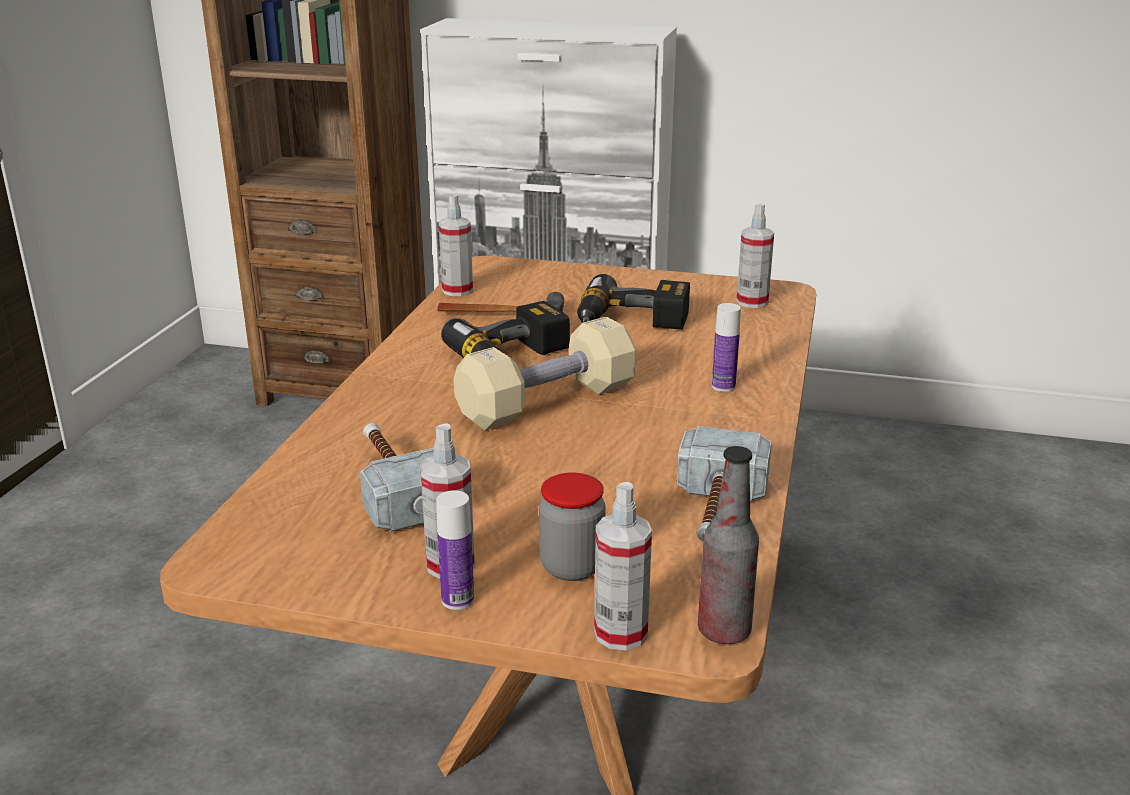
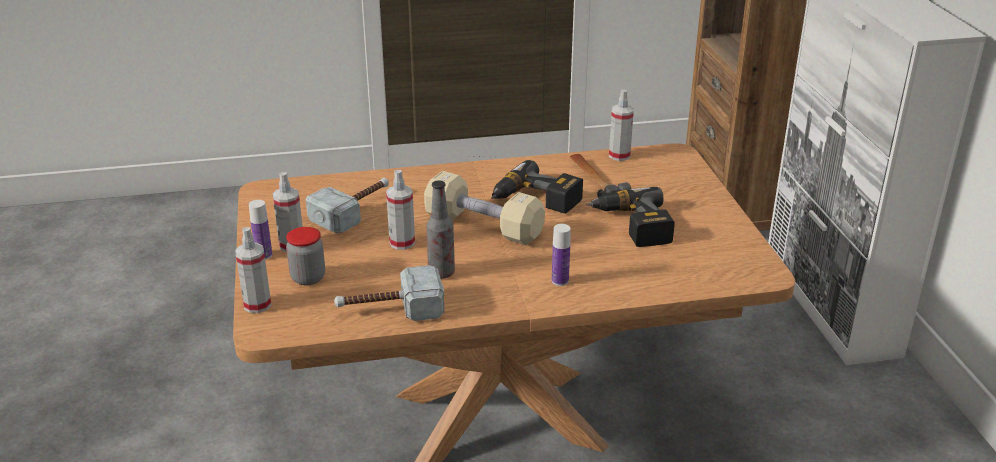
camera: 65 degrees right, 5 degrees up
(724, 631) = (272, 334): bottle -> bottle (441, 273)
(752, 302) = (724, 265): spray bottle -> spray bottle (402, 243)

